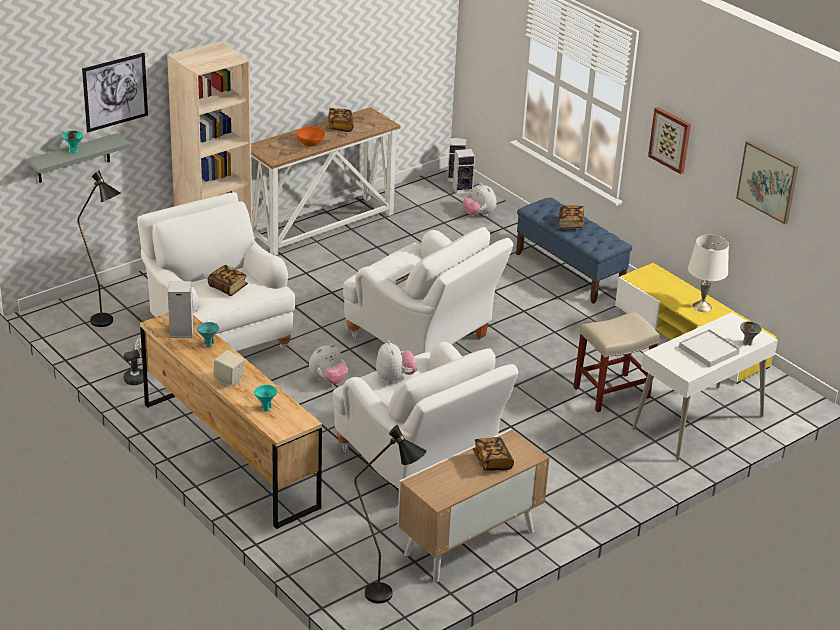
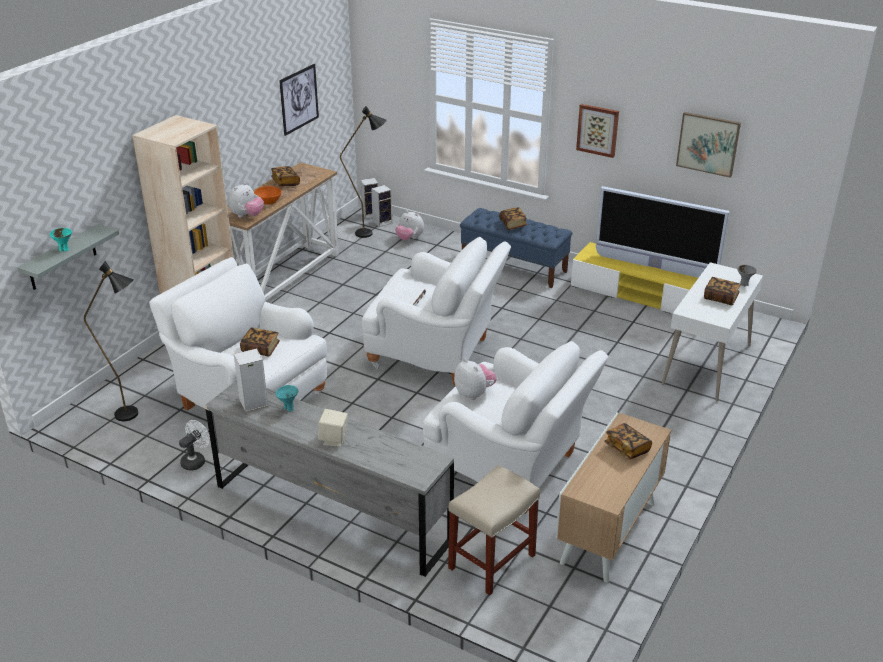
camera: 20 degrees left, 0 degrees up
(115, 92) = (90, 181): picture -> picture (299, 99)
(230, 454) = (332, 513): brown dresser -> grey dresser
(266, 408) = (389, 457): turquoise bowl -> none
(328, 380) = (377, 413): plush toy -> plush toy (247, 216)
(388, 597) = (576, 613): black floor lamp -> black floor lamp (370, 234)
(612, 392) = (622, 357): beige stool -> beige stool (492, 561)
(702, 306) = (654, 267): white table lamp -> television
(708, 350) = (721, 298): white tray -> book

